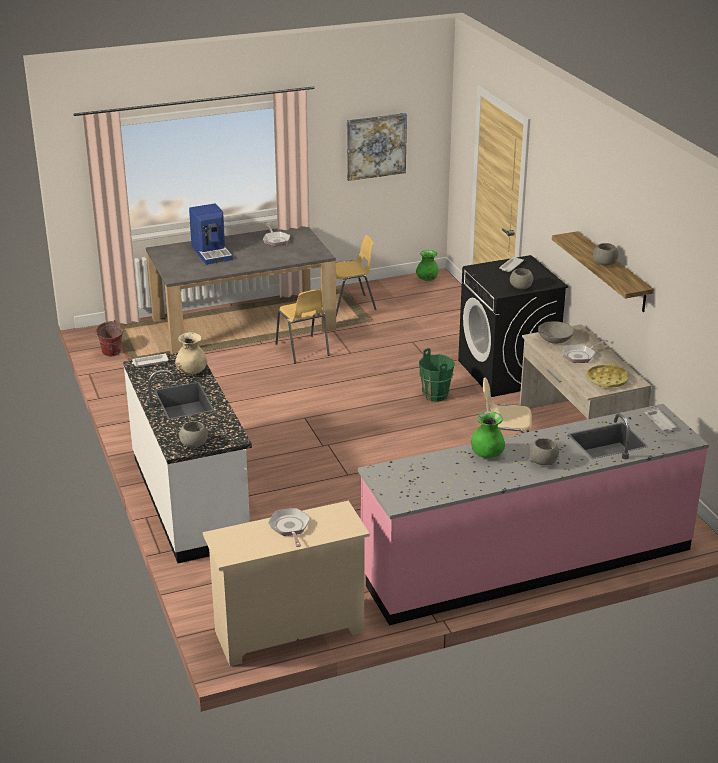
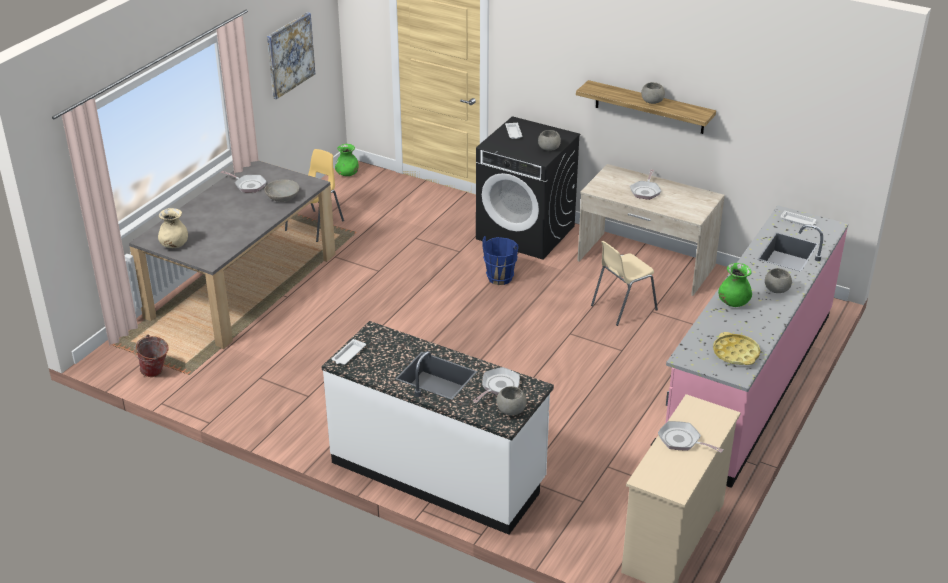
camera: 40 degrees left, 5 degrees up
(191, 372) = (400, 345): beige vase -> beige vase (174, 245)
(211, 426) = (498, 386): none -> frying pan
(212, 252) = (207, 222): coffee machine -> none
(303, 350) = (333, 286): yellow chair -> none
(435, 395) = (500, 278): green bucket -> blue bucket
(555, 339) = (609, 185): grey bowl -> grey bowl (282, 197)
(607, 380) = (691, 203): yellow tray -> yellow tray (736, 353)

